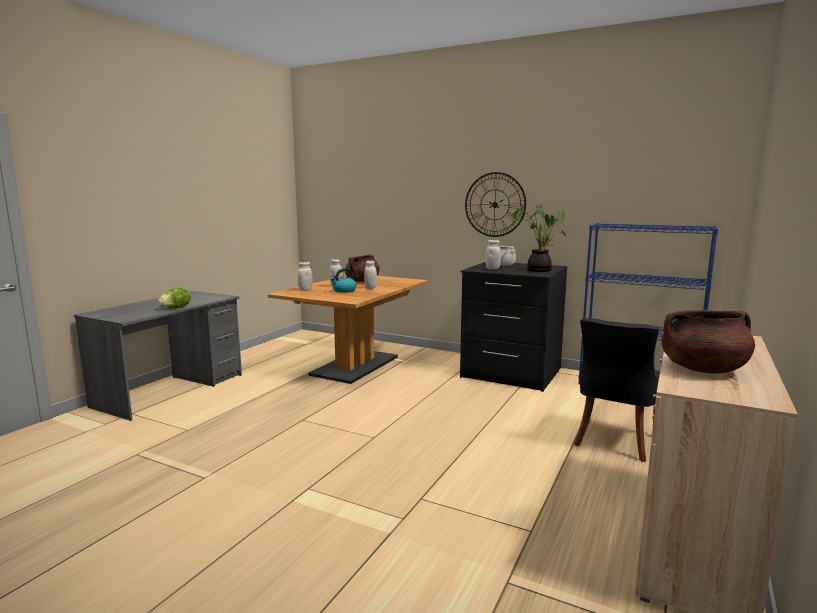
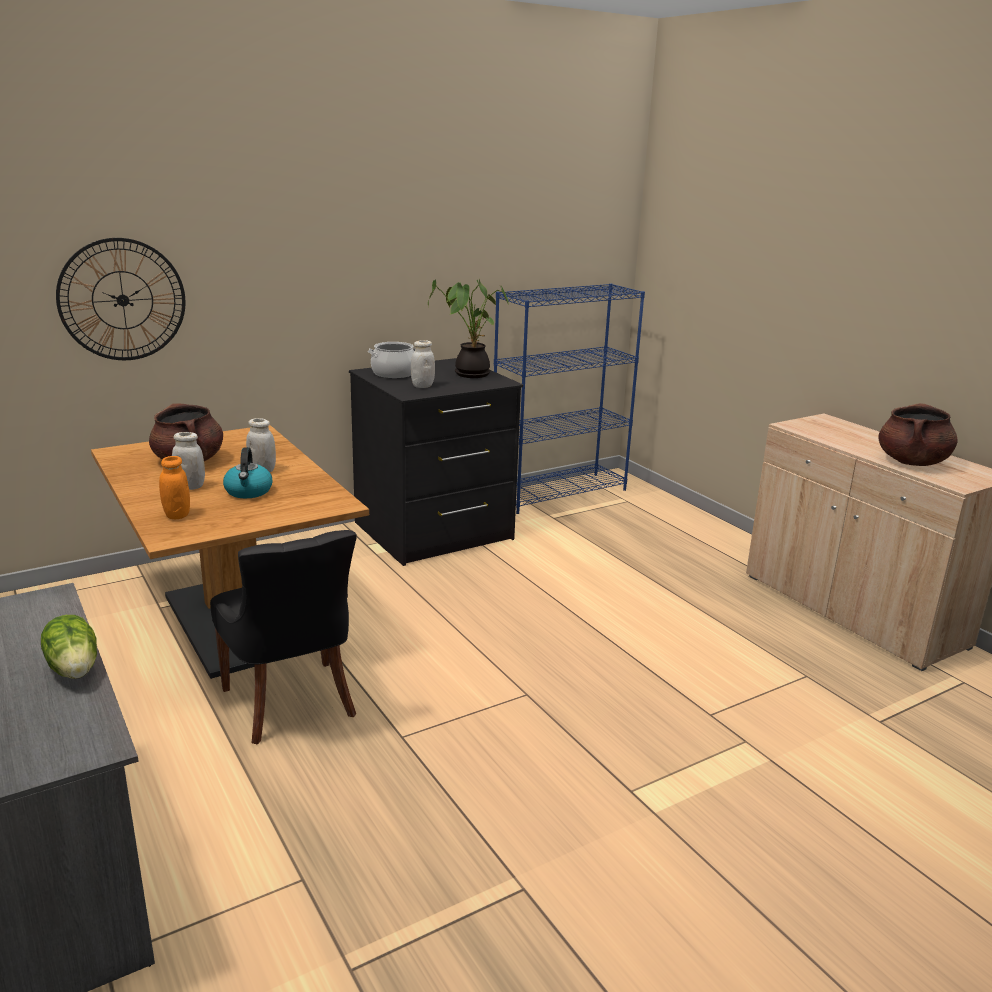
camera: 60 degrees left, 10 degrees up
(305, 290) = (177, 515): white jar -> orange jar
(494, 204) = (352, 275): wall clock -> wall clock (122, 300)
(614, 441) = (668, 561): black chair -> black chair (291, 703)

